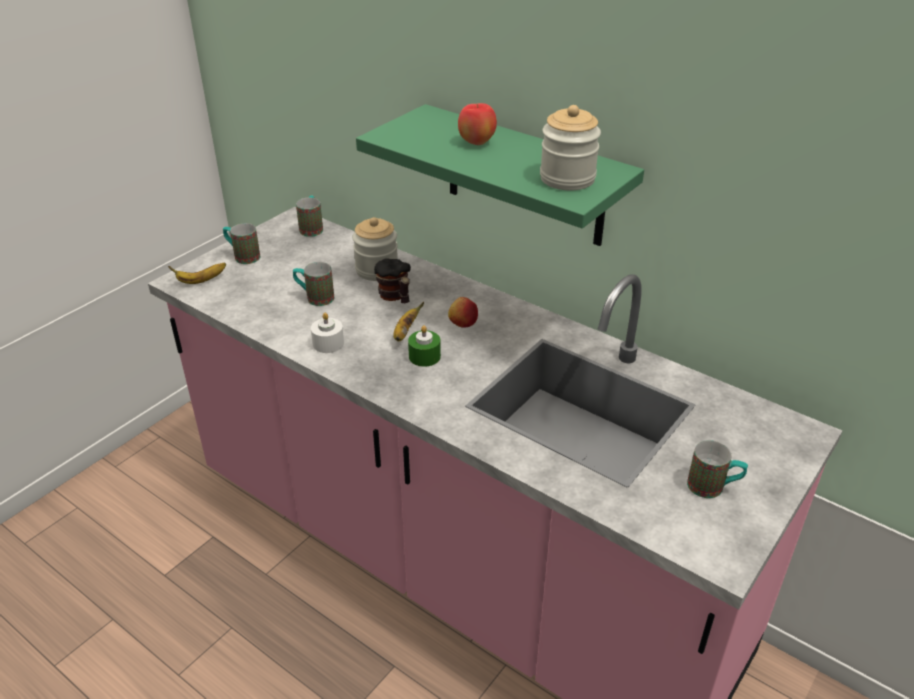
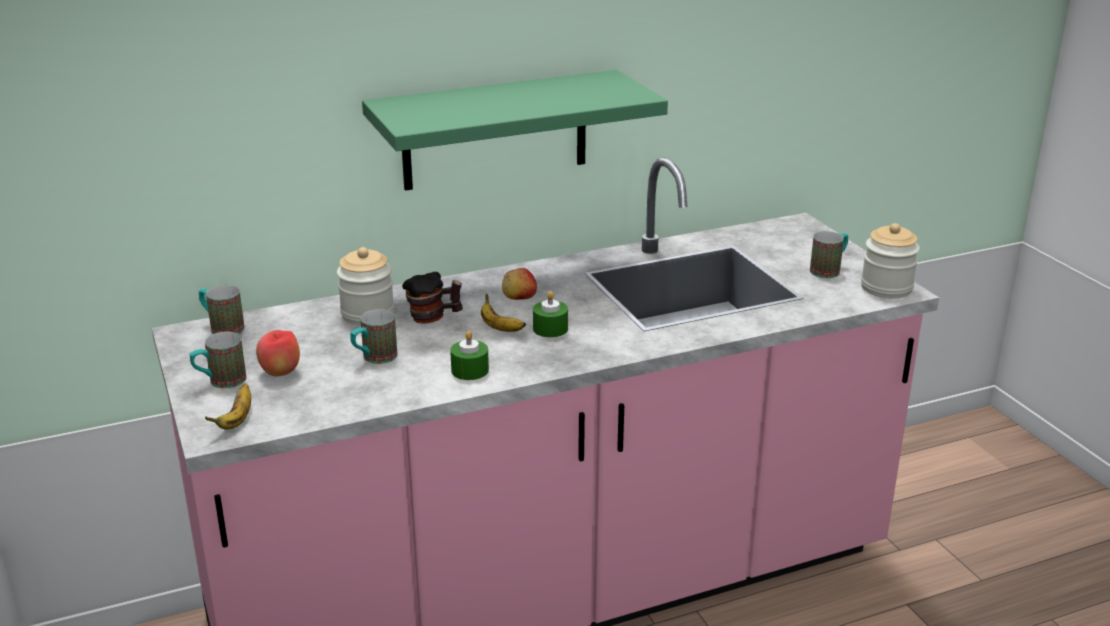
camera: 60 degrees left, 10 degrees down
(328, 343) = (470, 370): white candle -> green candle
(477, 143) = (486, 100): apple -> apple (280, 373)
(567, 179) = (602, 90): jar -> jar (886, 288)

